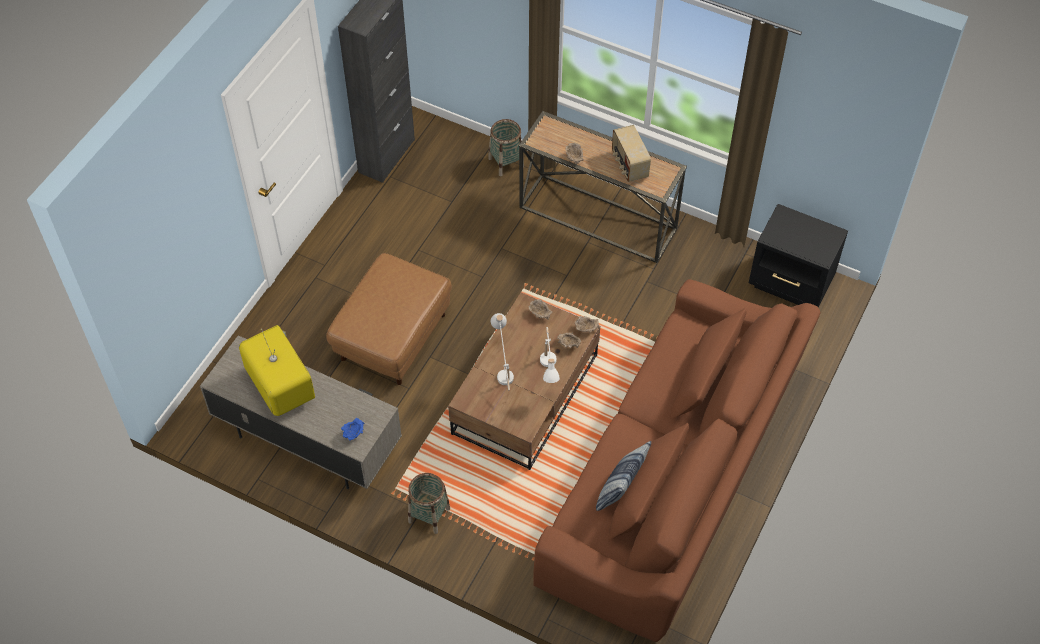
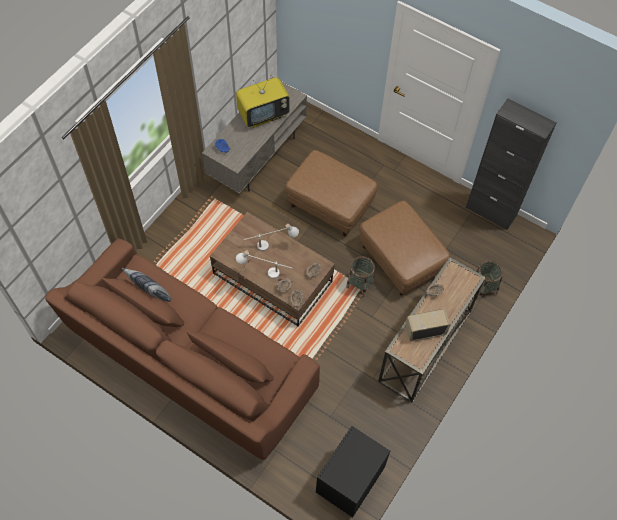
camera: 95 degrees right, 5 degrees up
(429, 515) = (192, 215): basket -> basket (360, 284)
(474, 248) = (401, 259): none -> brown ottoman

